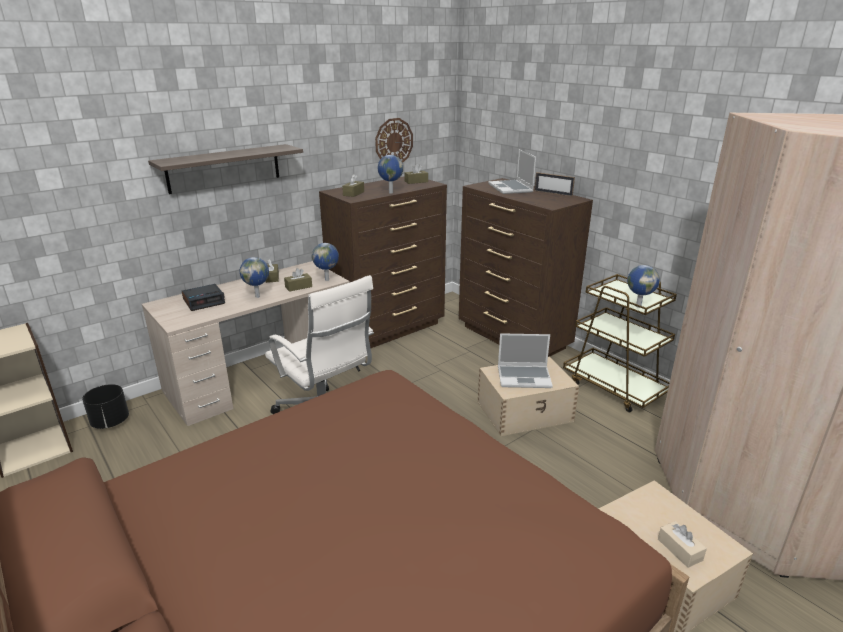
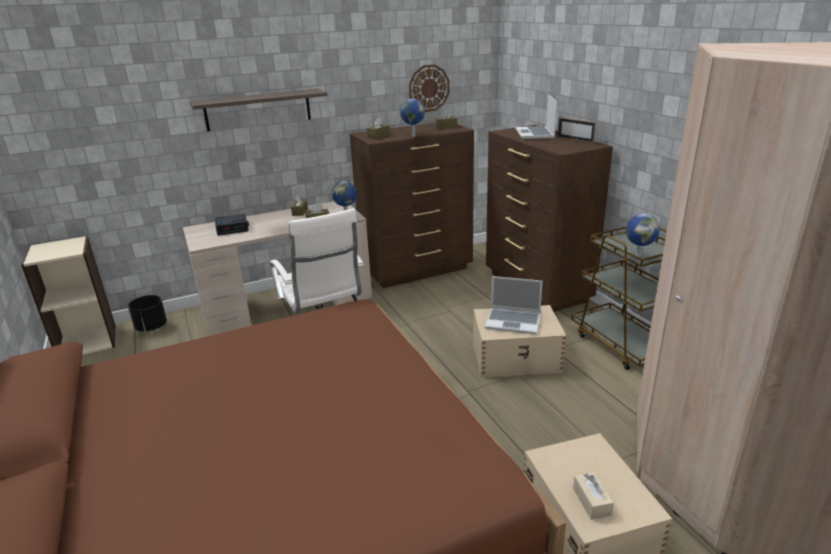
camera: 15 degrees right, 0 degrees up
(258, 296) = (279, 227): globe -> none

